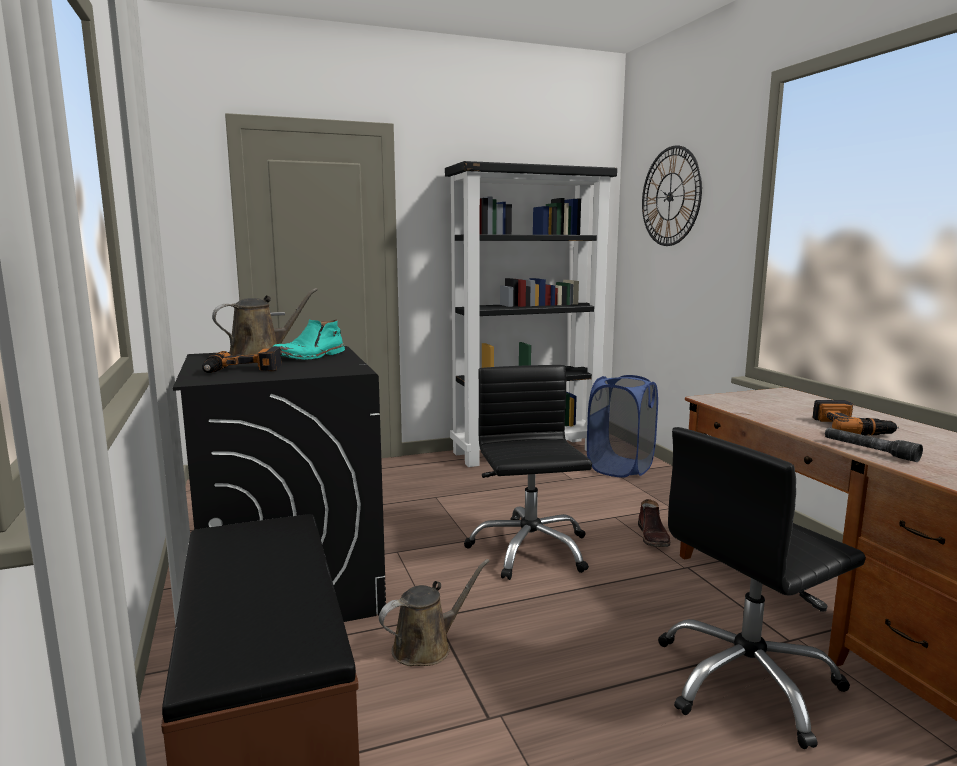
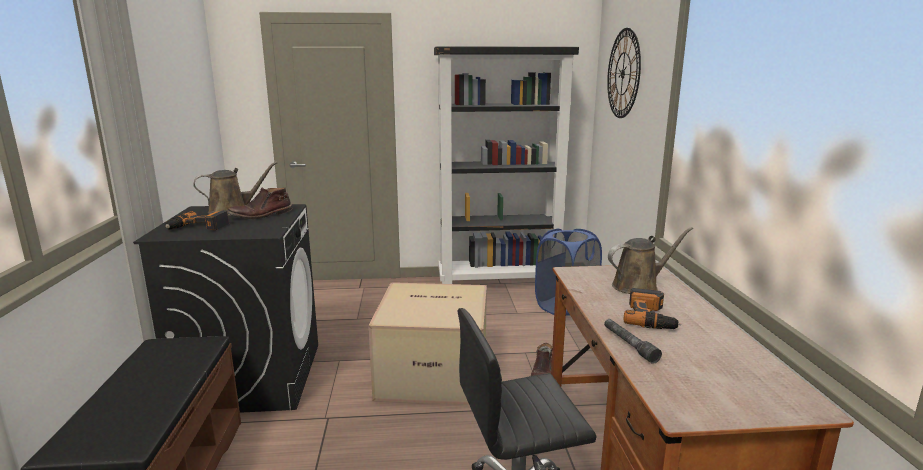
camera: 15 degrees right, 5 degrees up
(310, 356) = (261, 215): turquoise boot -> brown boot
(427, 647) = (306, 440): brown watering can -> brown watering can (639, 286)
(529, 550) = (435, 372): black office chair -> cardboard box

